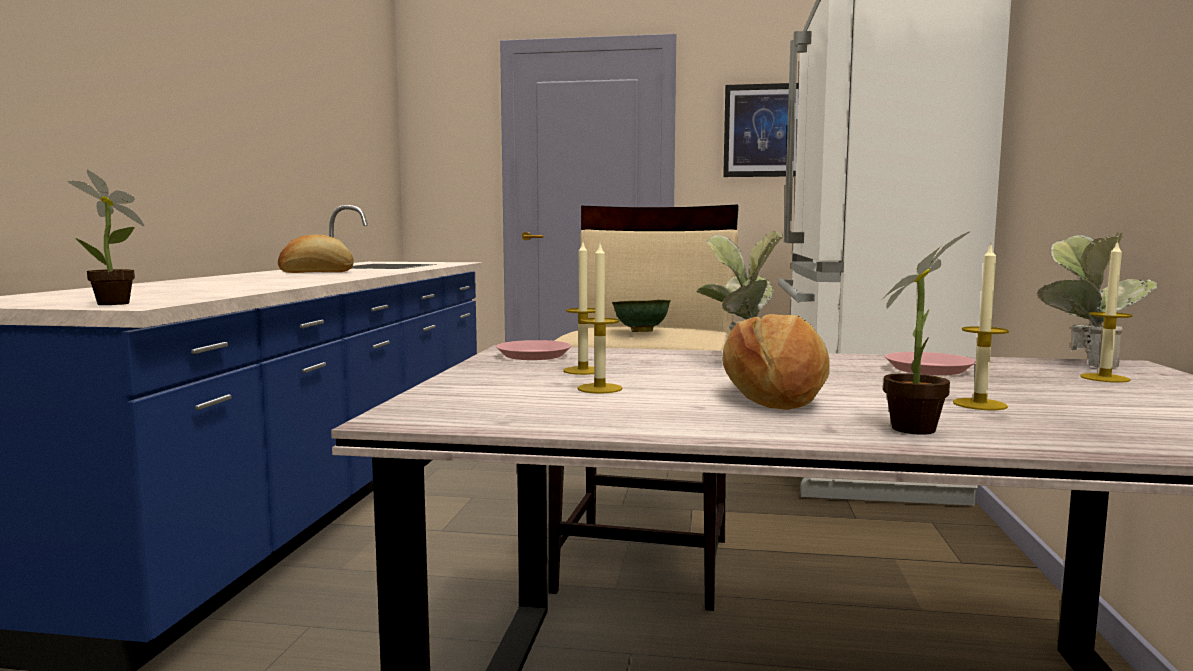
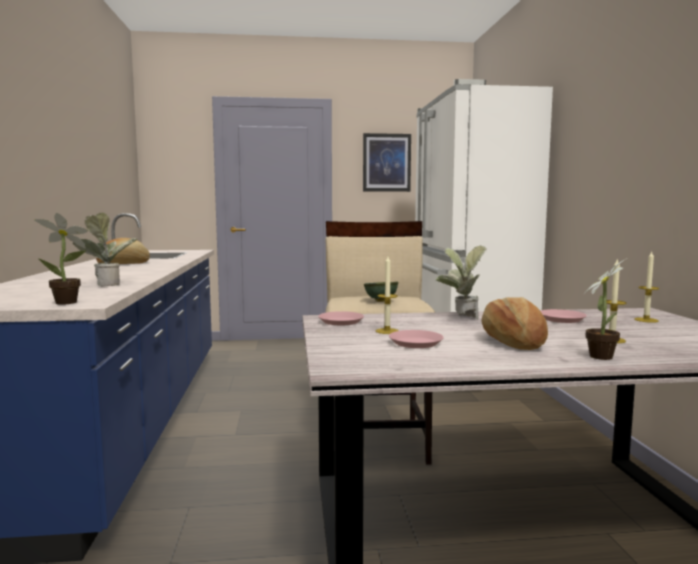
camera: 15 degrees left, 0 degrees up
(599, 388) = (415, 343): candle -> pink plate
(1085, 363) = (627, 311): potted plant -> potted plant (107, 284)

